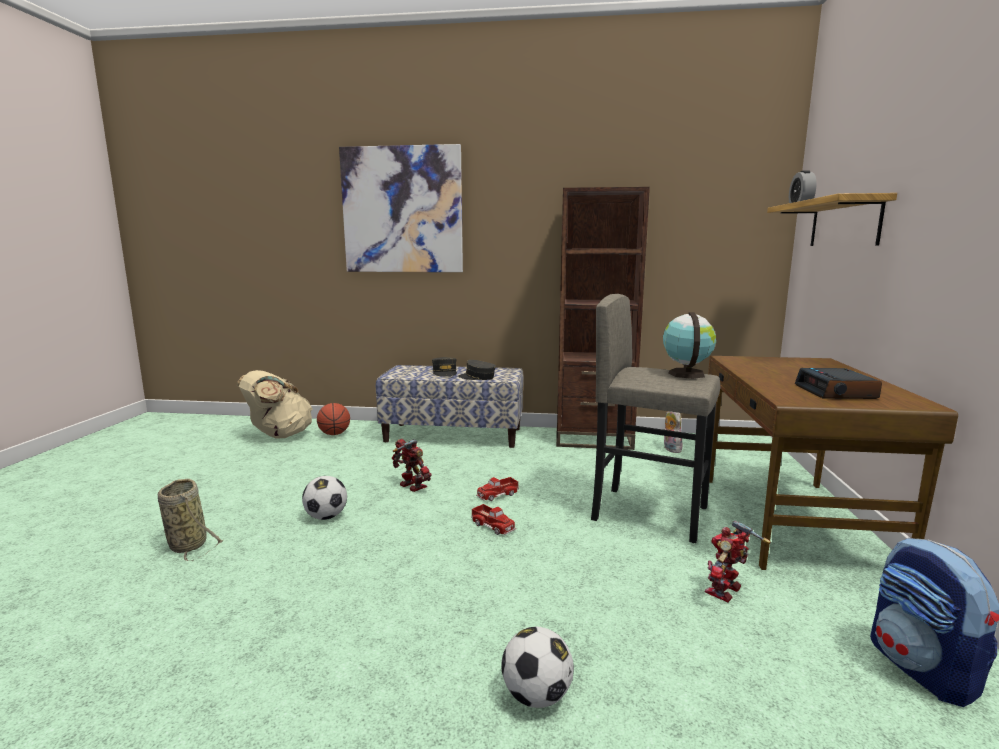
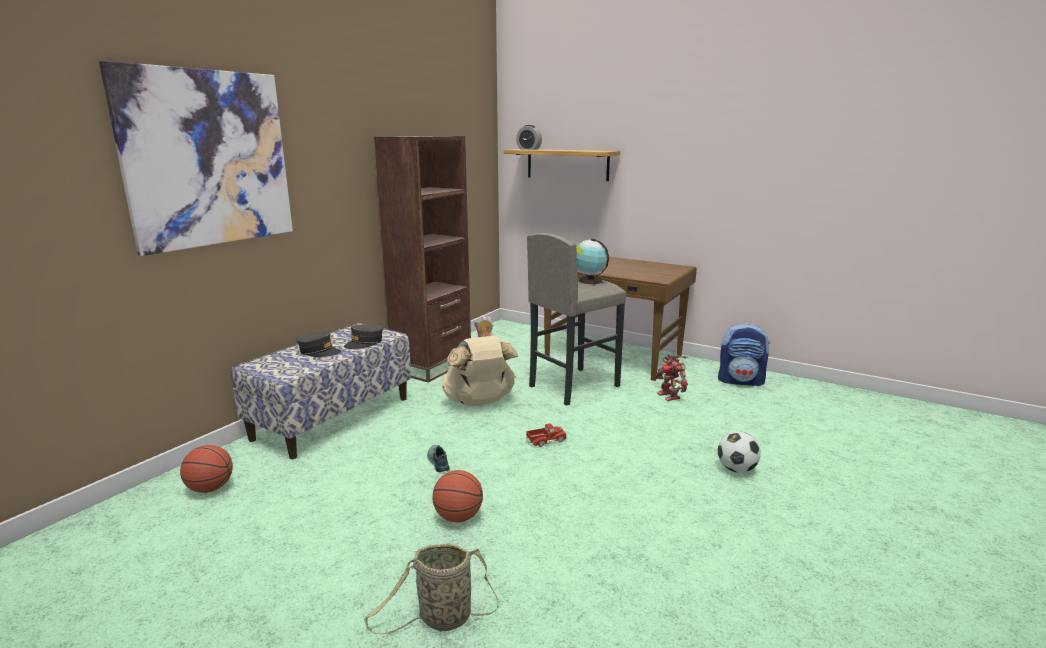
camera: 65 degrees left, 5 degrees up
(278, 435) = (138, 536): beige backpack -> beige backpack (479, 402)
(326, 517) = (458, 517): football -> basketball
(411, 487) = (437, 462): toy robot -> shoe
(497, 494) = (495, 427): toy truck -> none
(836, 392) = (651, 270): alarm clock -> none

